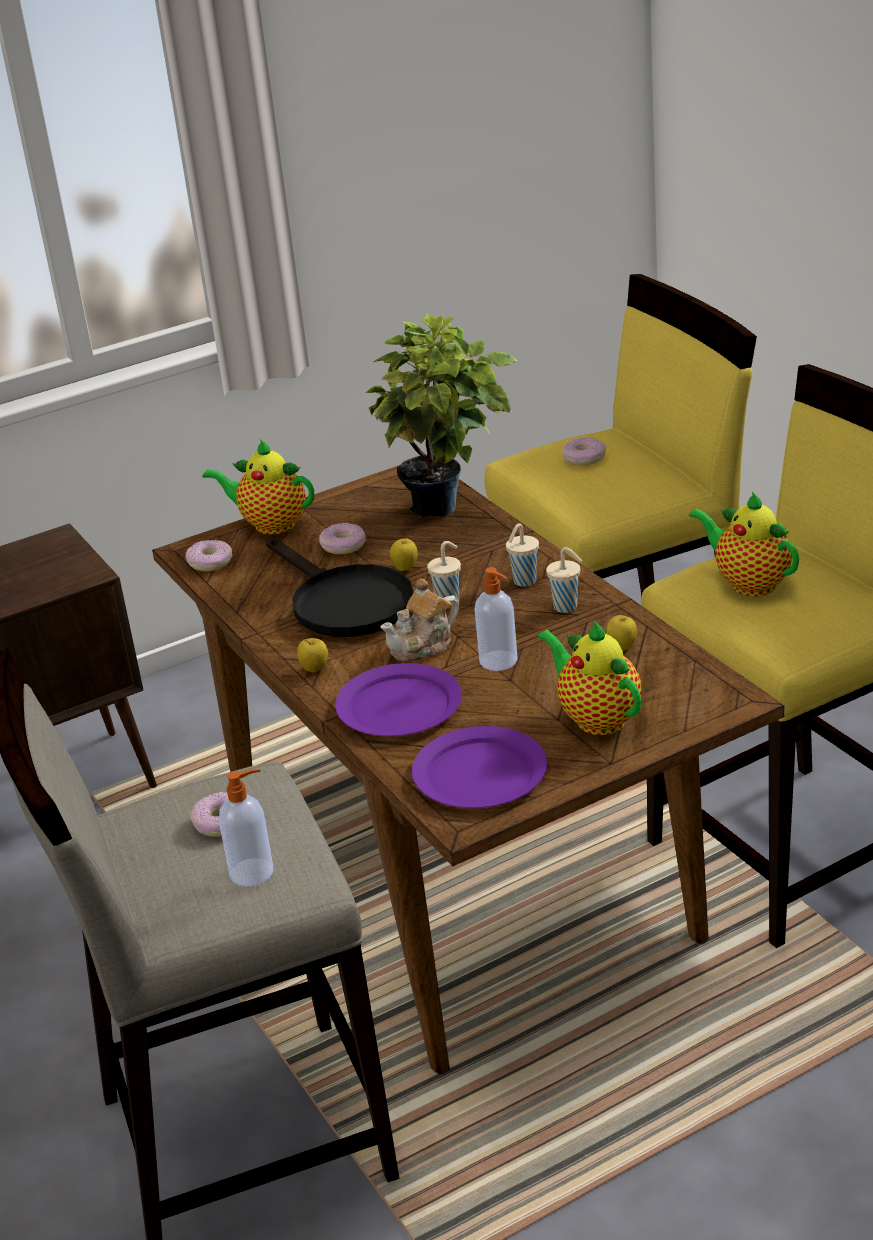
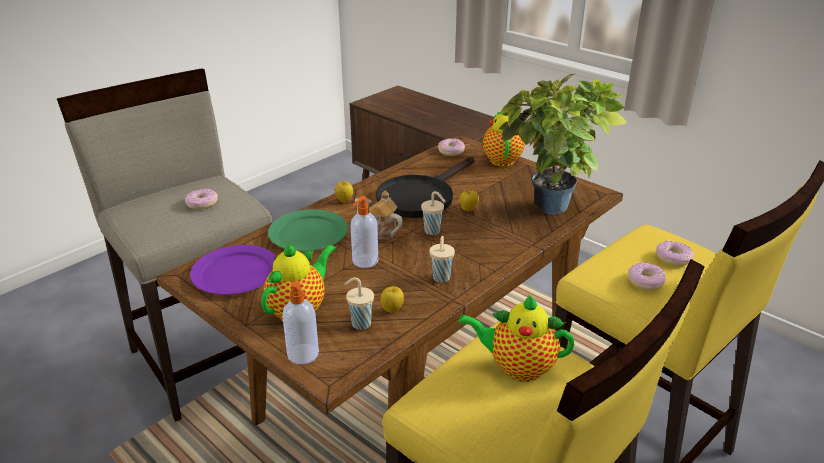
camera: 70 degrees right, 0 degrees up
(253, 872) = (157, 220): soap dispenser -> soap dispenser (303, 355)
(343, 545) = (487, 185): donut -> donut (645, 281)
(399, 705) = (309, 233): purple plate -> green plate
(523, 582) = (469, 256): beige cup -> beige cup (360, 324)
(748, 583) = (517, 367): teapot -> teapot turned 105 degrees counterclockwise

